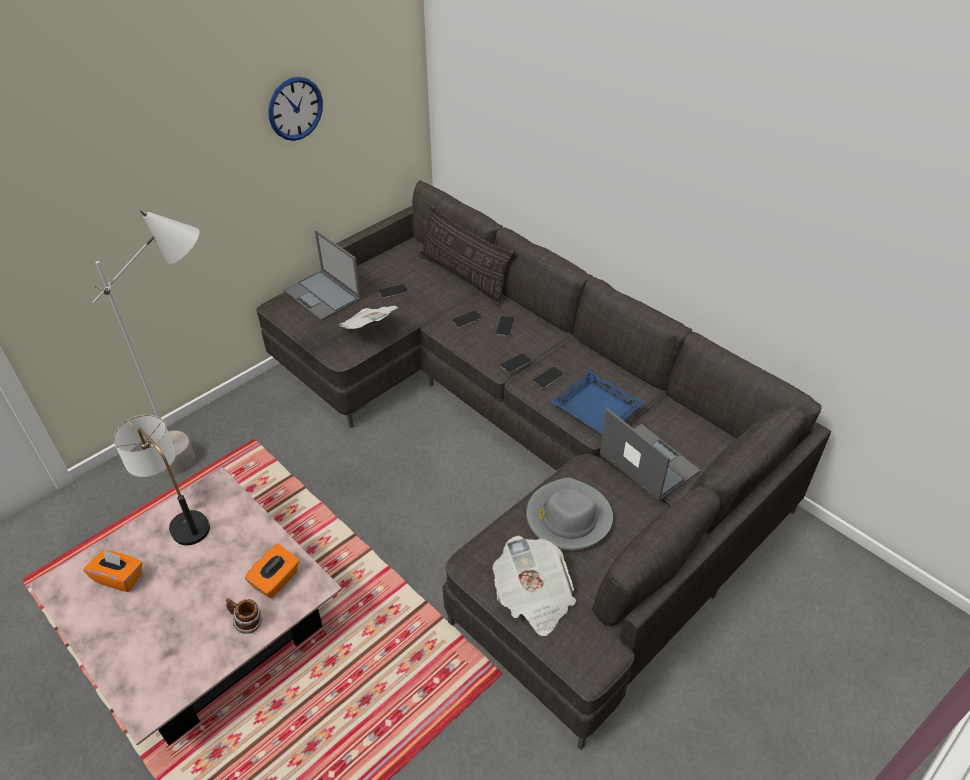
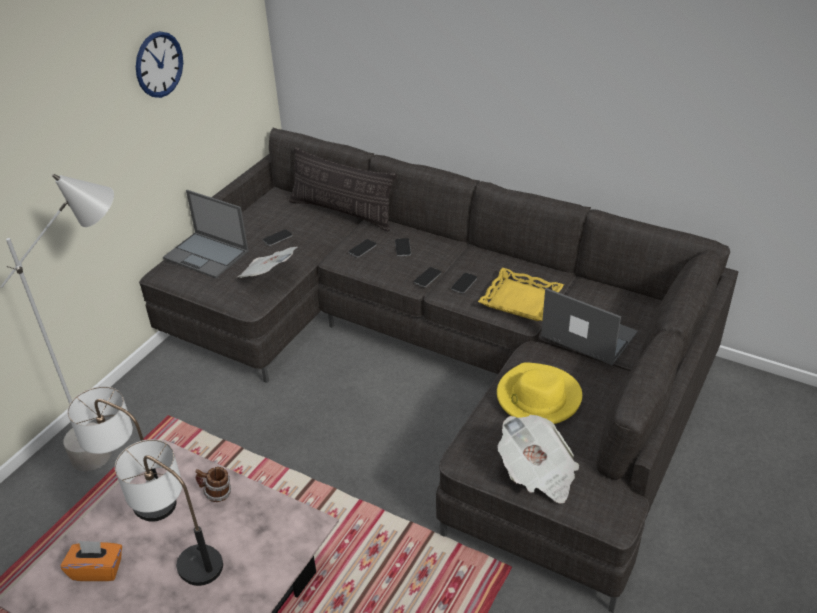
camera: 15 degrees left, 5 degrees down
(195, 584) = (184, 554): none -> table lamp
(247, 623) = (256, 576): mug -> mug (216, 493)
(276, 580) = (268, 529): orange tissue box -> none
(568, 517) = (537, 398): grey hat -> yellow hat
(597, 408) = (521, 299): blue tray -> yellow tray

